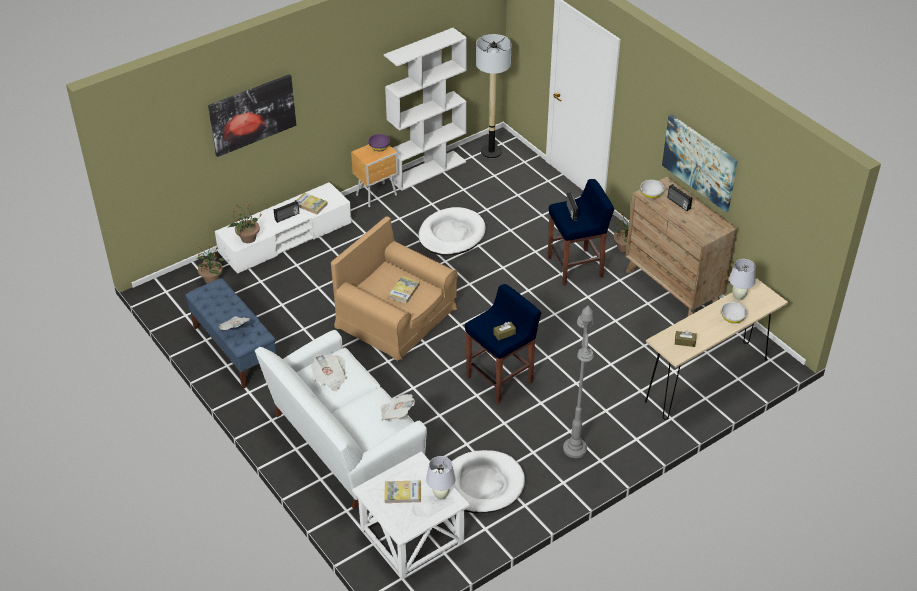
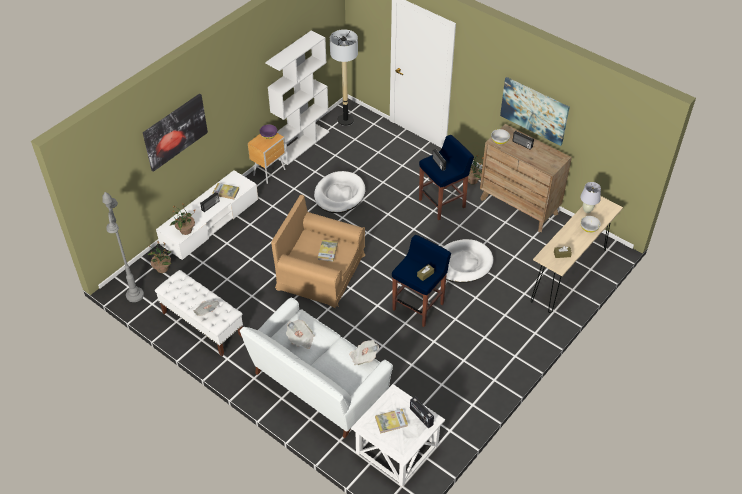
camera: 15 degrees left, 5 degrees up
(234, 349) = (202, 324): blue bench -> white bench
(441, 495) = (421, 417): white table lamp -> radio
(481, 484) = (434, 395): white dog bed -> white dog bed (463, 263)
(574, 448) = (493, 350): grey floor lamp -> grey floor lamp (134, 295)

